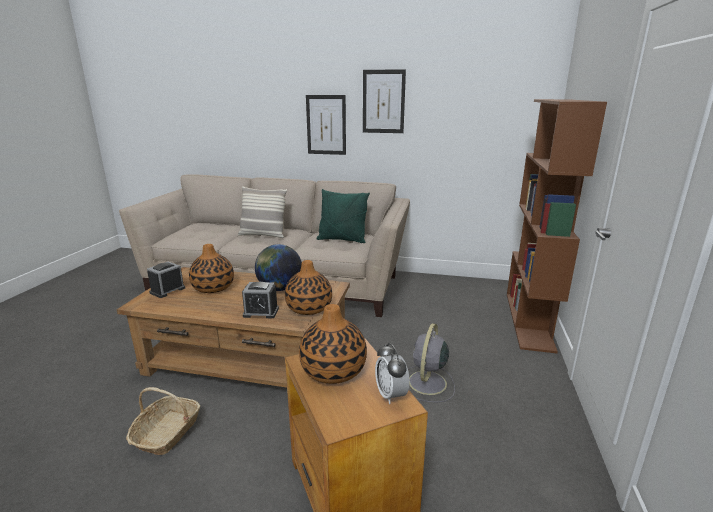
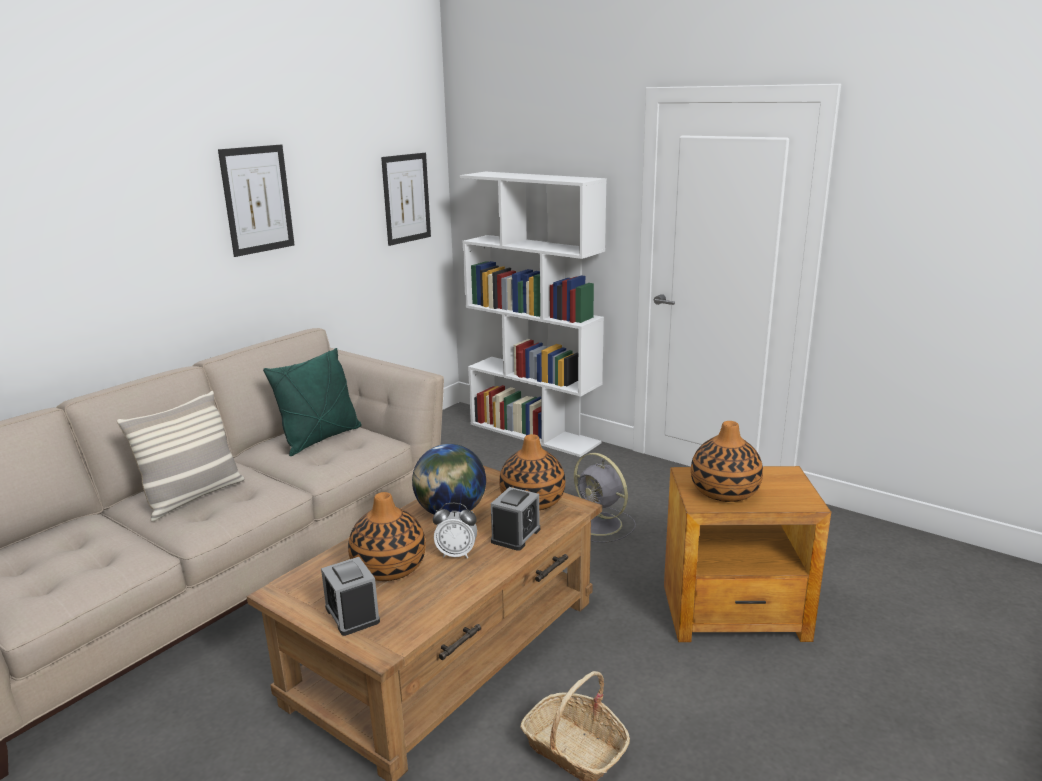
camera: 65 degrees left, 0 degrees up
(326, 125) = (168, 257): picture -> picture (406, 198)
(391, 395) = (773, 474): alarm clock -> alarm clock (456, 554)
(529, 320) = (535, 433): brown bookcase -> white bookcase

